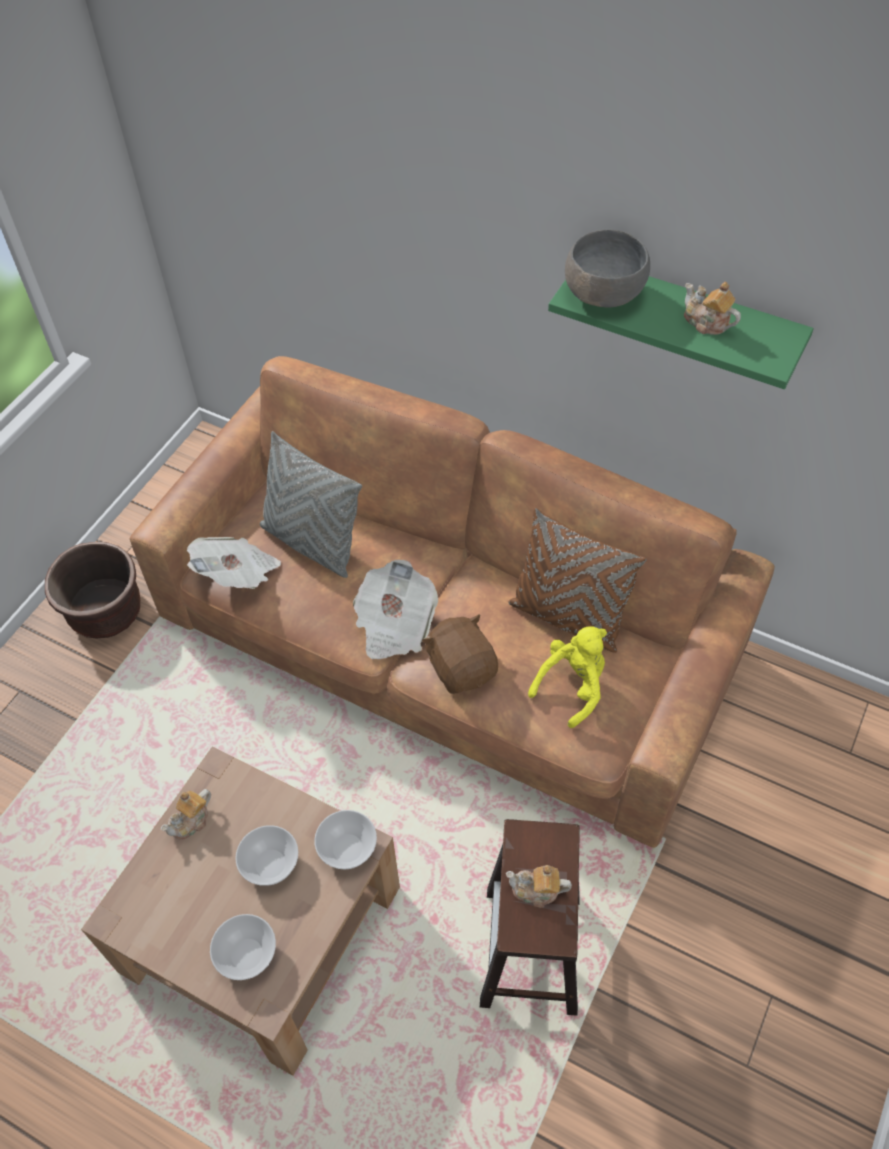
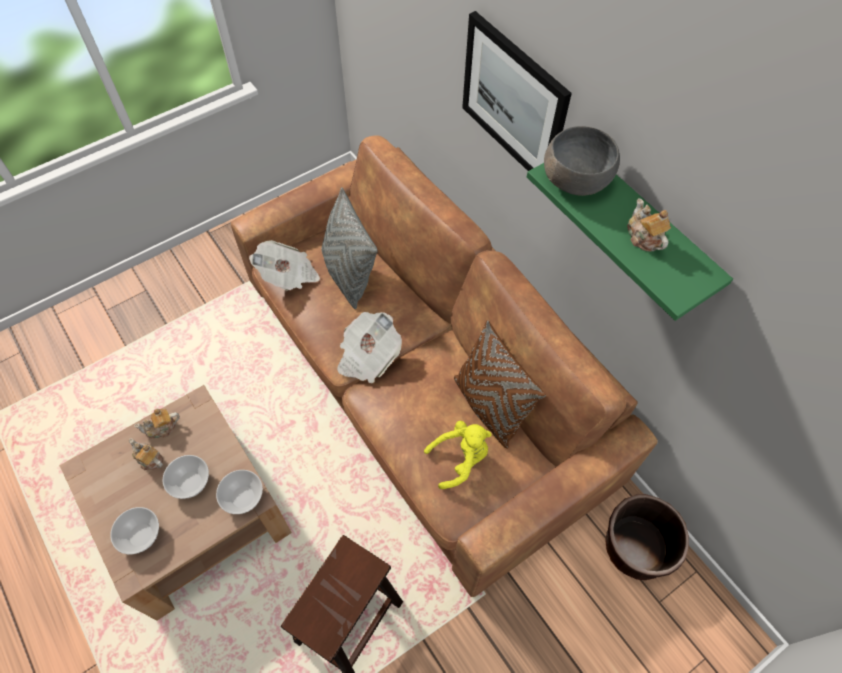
camera: 25 degrees right, 5 degrees up
(106, 611) = (222, 262): brown planter -> brown planter (635, 547)
(462, 668) = (393, 408): brown plush toy -> none
(475, 239) = (514, 99): none -> picture
(536, 891) = (332, 598): teapot -> teapot (149, 459)

